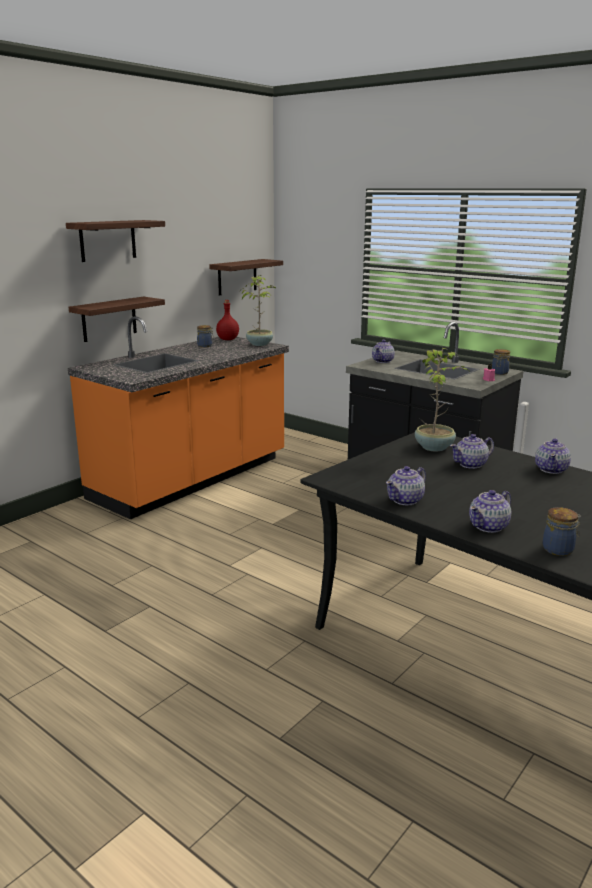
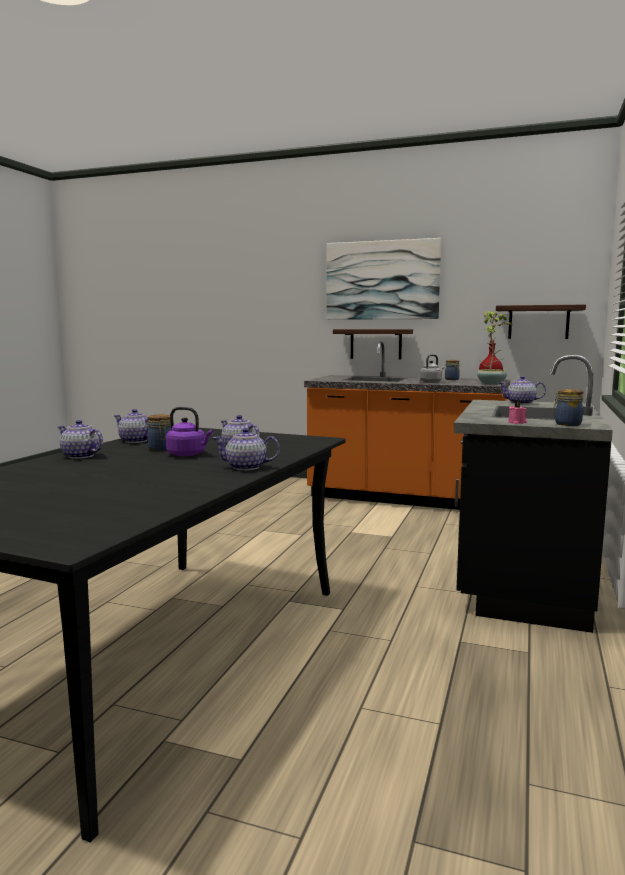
camera: 70 degrees right, 10 degrees down
(107, 240) = (382, 280): shelf -> picture
(220, 354) = (431, 382): none -> grey kettle
(435, 447) = (283, 441): potted plant -> none
(491, 483) = (188, 454): none -> purple kettle
(559, 549) = (28, 470): jar -> jar (161, 449)

